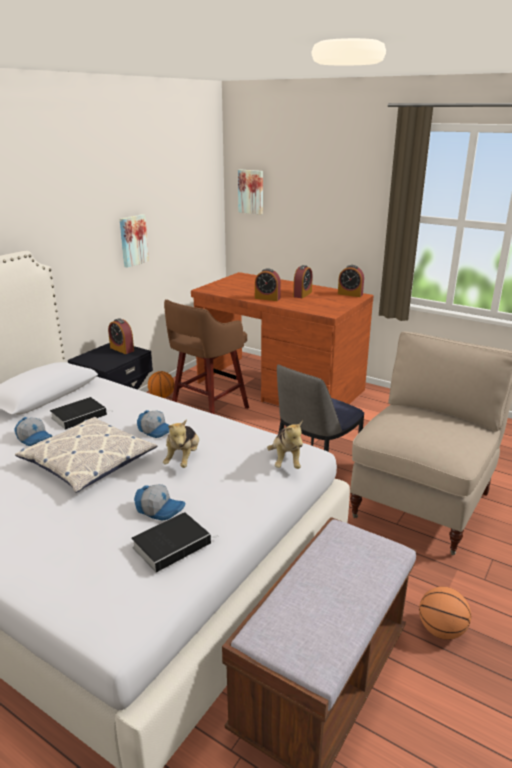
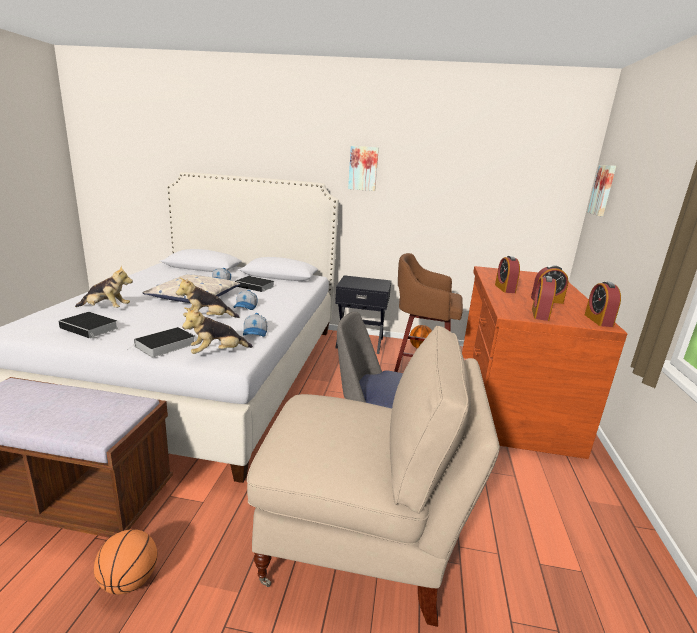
camera: 65 degrees right, 5 degrees down
(86, 537) = (106, 309): none -> plush toy
(122, 349) = (378, 284): alarm clock -> alarm clock (540, 314)
(132, 240) = (438, 206): picture -> picture (363, 168)
(160, 509) = (135, 320): cap -> cap (255, 333)
(255, 490) = (164, 346): none -> book

